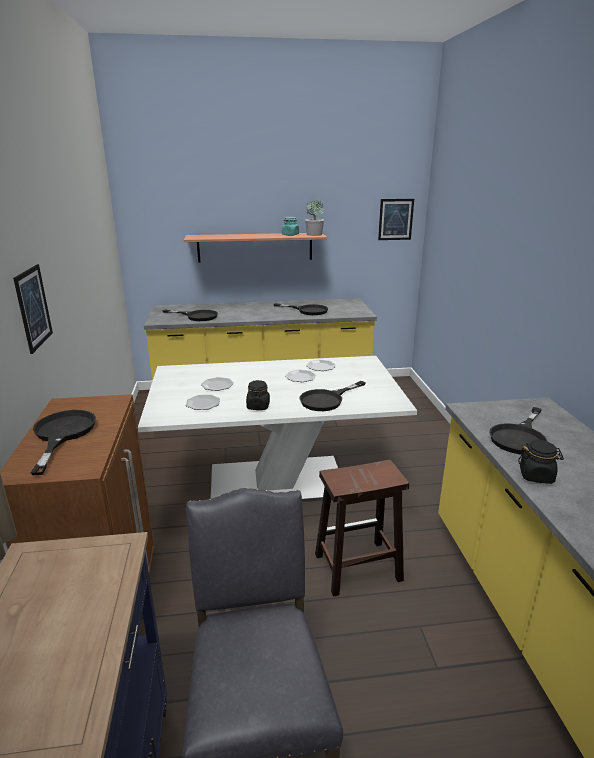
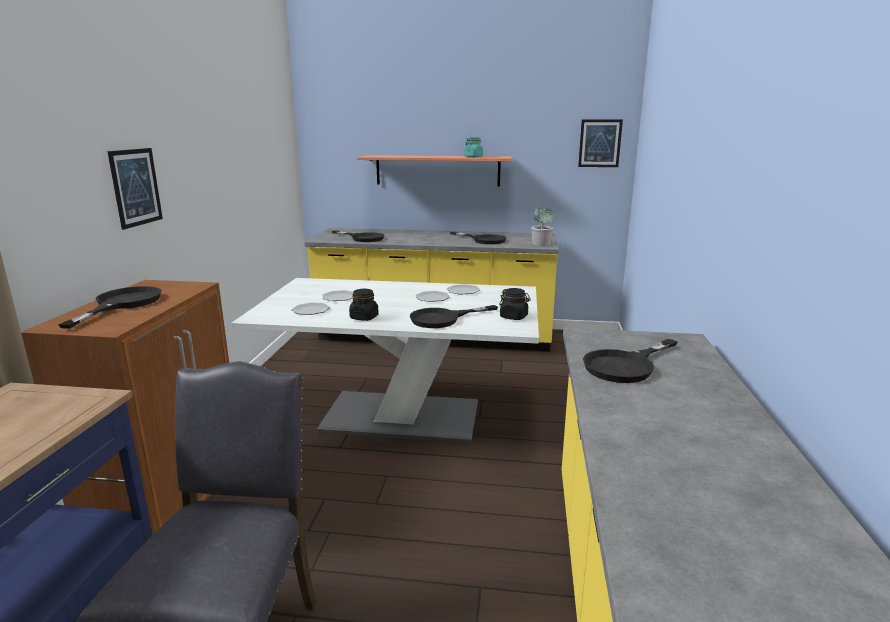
camera: 15 degrees right, 5 degrees down
(314, 234) = (500, 157): potted plant -> potted plant (541, 244)
(356, 568) = (440, 513): brown stool -> none
(536, 476) = (610, 403): black jar -> black jar (514, 317)

